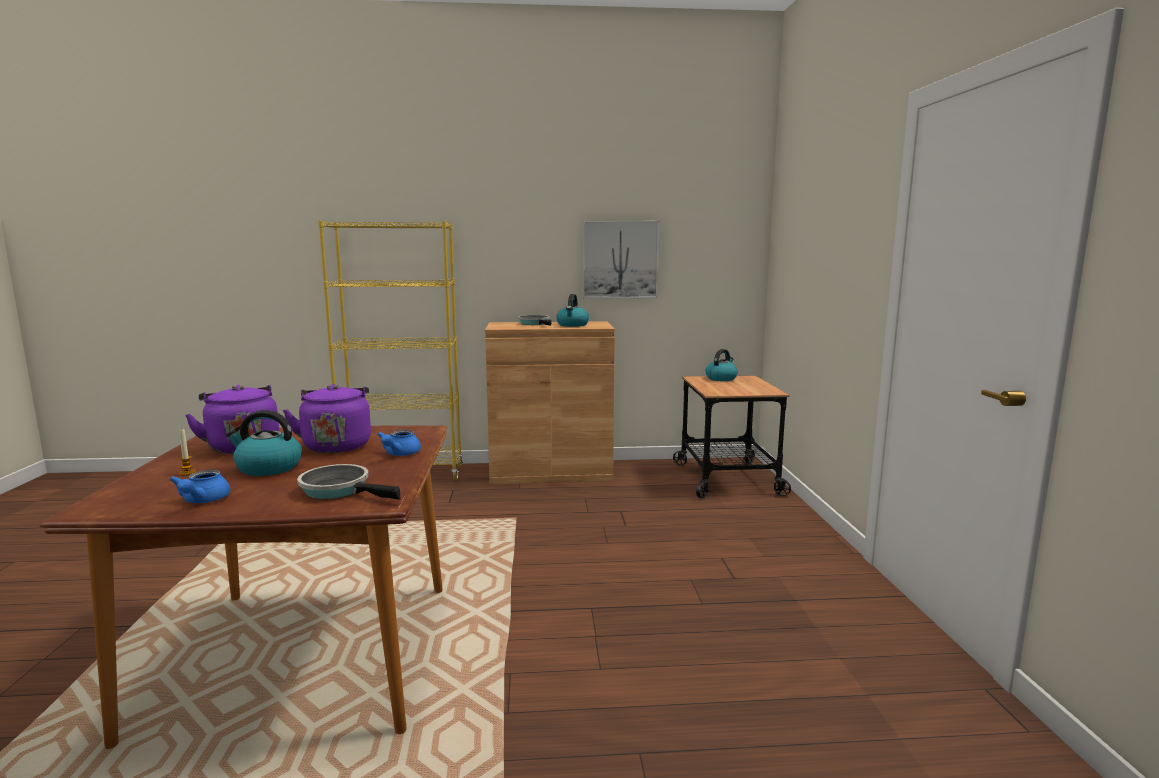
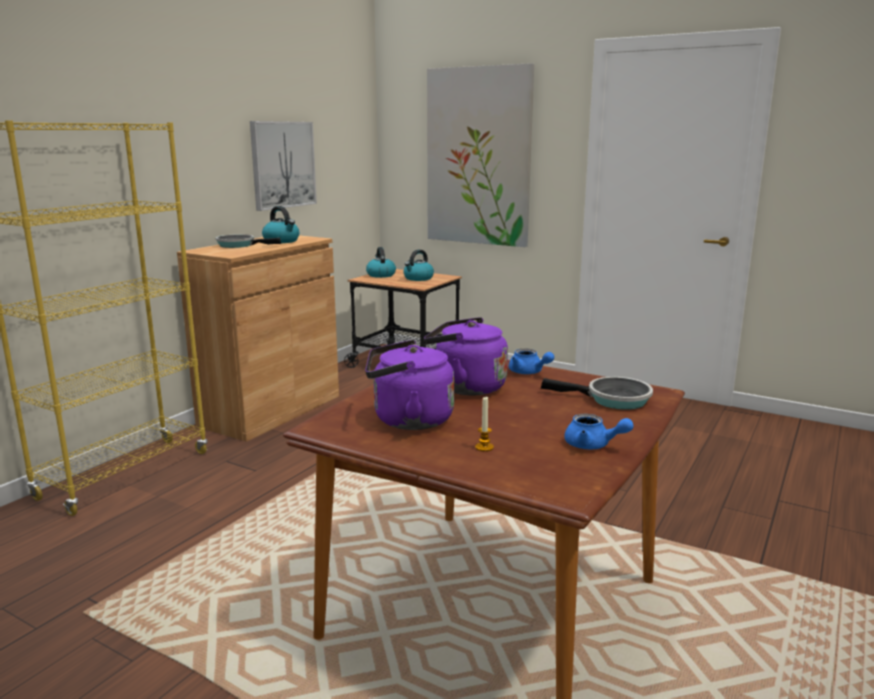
camera: 55 degrees left, 5 degrees up
(267, 468) = (510, 416): kettle -> kettle (418, 278)
(340, 490) = (612, 399): frying pan -> frying pan turned 135 degrees counterclockwise
(819, 256) = (478, 157): none -> picture

